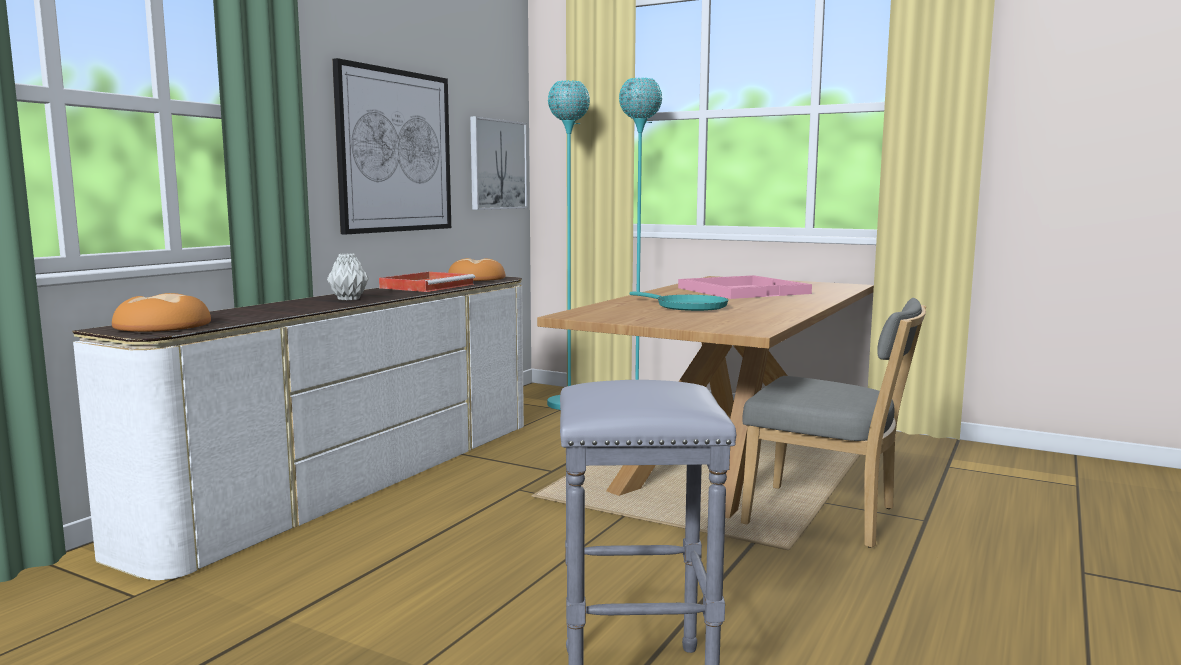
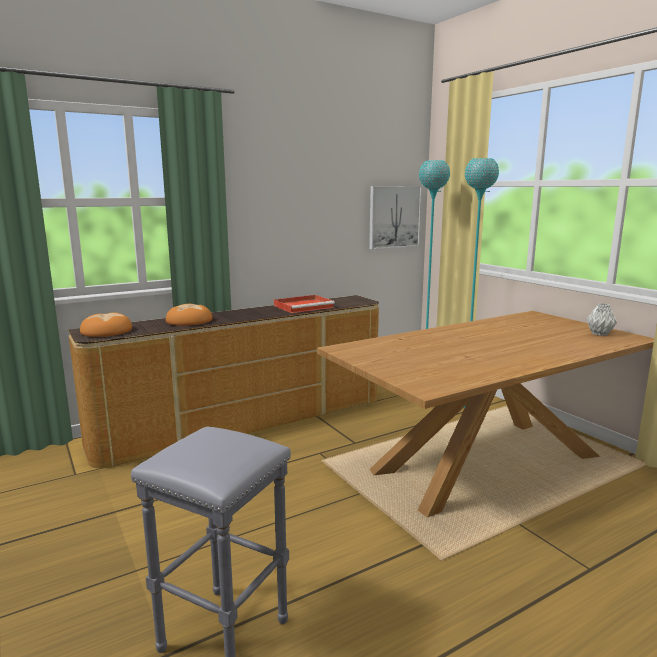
camera: 30 degrees right, 5 degrees up
(349, 299) = (236, 316): grey vase -> grey vase (599, 334)
(362, 477) = (246, 422): white cabinet -> brown cabinet
(395, 151) = (303, 214): picture -> none
(476, 279) = (348, 301): bread -> bread (189, 321)
(687, 307) = (438, 350): turquoise frying pan -> none
(743, 290) = (522, 334): pink tray -> none
(827, 517) = (506, 539): grey chair -> none

